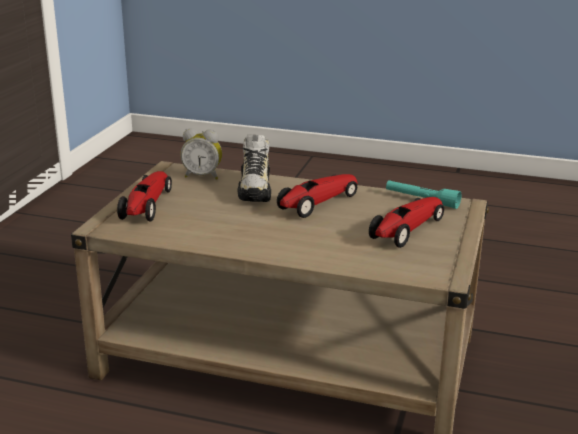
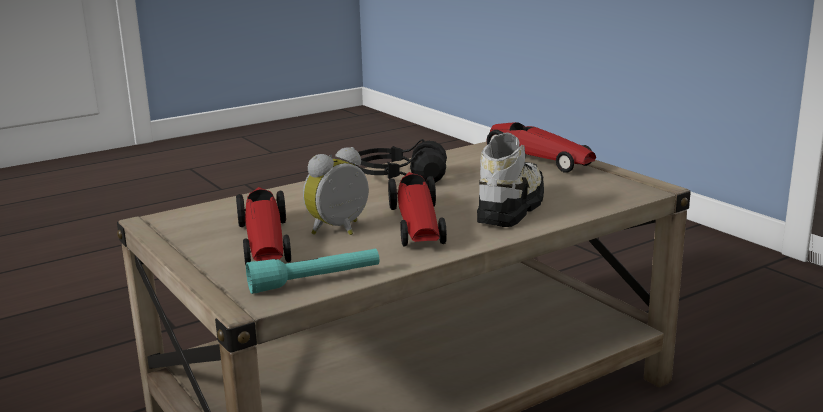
camera: 130 degrees right, 5 degrees down
(202, 176) = (598, 195): alarm clock -> alarm clock (340, 230)
(246, 234) = (400, 179): none -> black headphones
(255, 190) = (510, 208): shoe -> shoe turned 75 degrees clockwise

